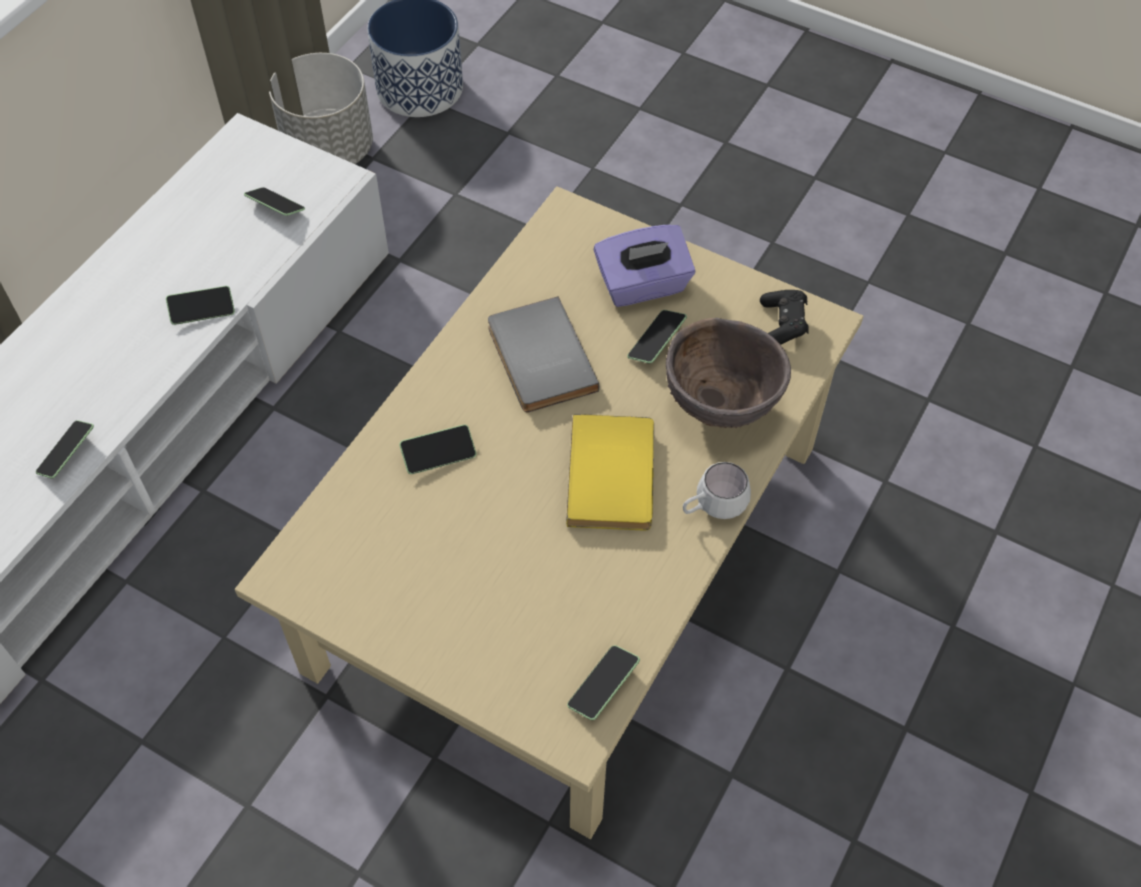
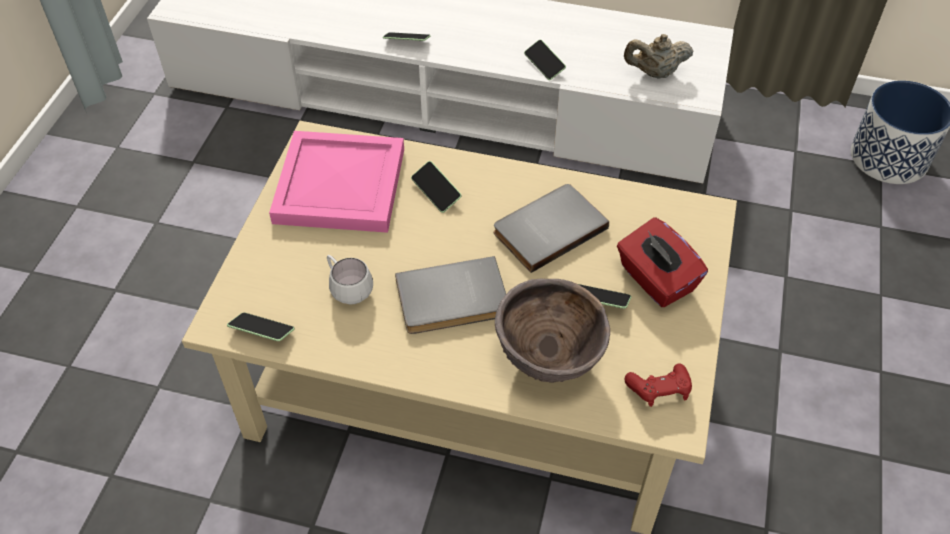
camera: 75 degrees right, 5 degrees down
(276, 207) = (655, 73): phone -> beige teapot
(328, 151) = (785, 124): grey planter -> none
(388, 558) = (341, 187): none -> pink tray
(615, 475) = (453, 301): yellow book -> grey book
(643, 285) = (655, 280): purple tissue box -> red tissue box
(712, 507) = (442, 372): white mug -> white mug (347, 289)
(782, 326) = (659, 391): black game controller -> red game controller

